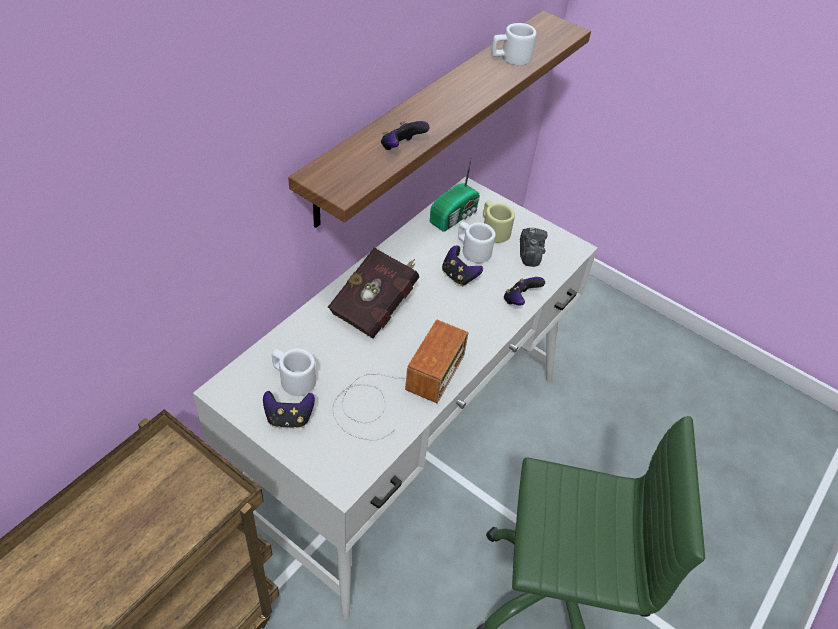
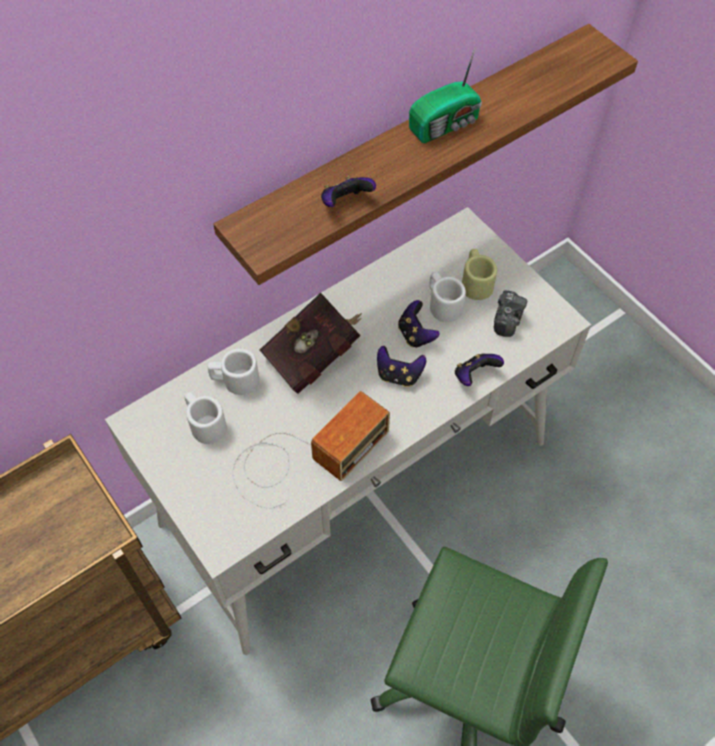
camera: 20 degrees right, 10 degrees up
(289, 418) = (188, 466): game controller -> game controller (399, 375)
(455, 216) = (438, 258): radio -> radio (446, 125)
(510, 58) = (518, 92): white mug -> white mug (235, 380)

